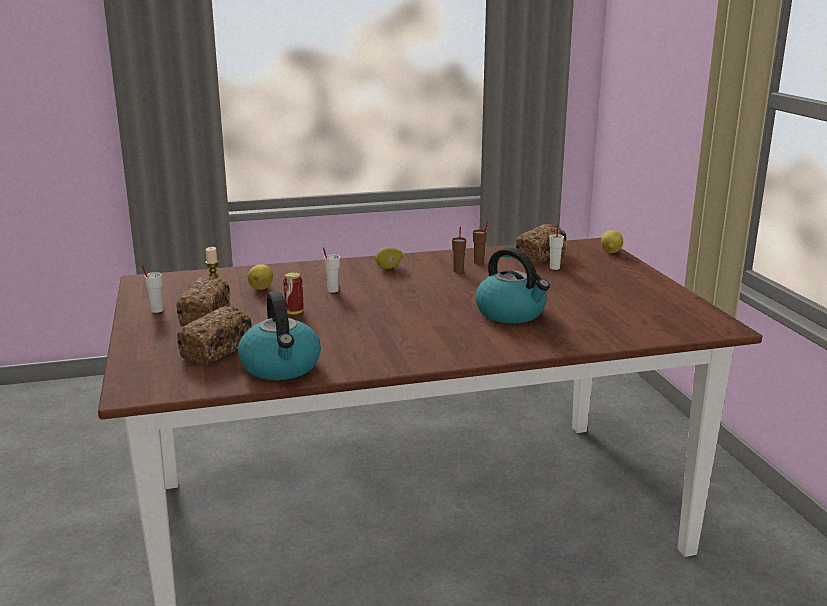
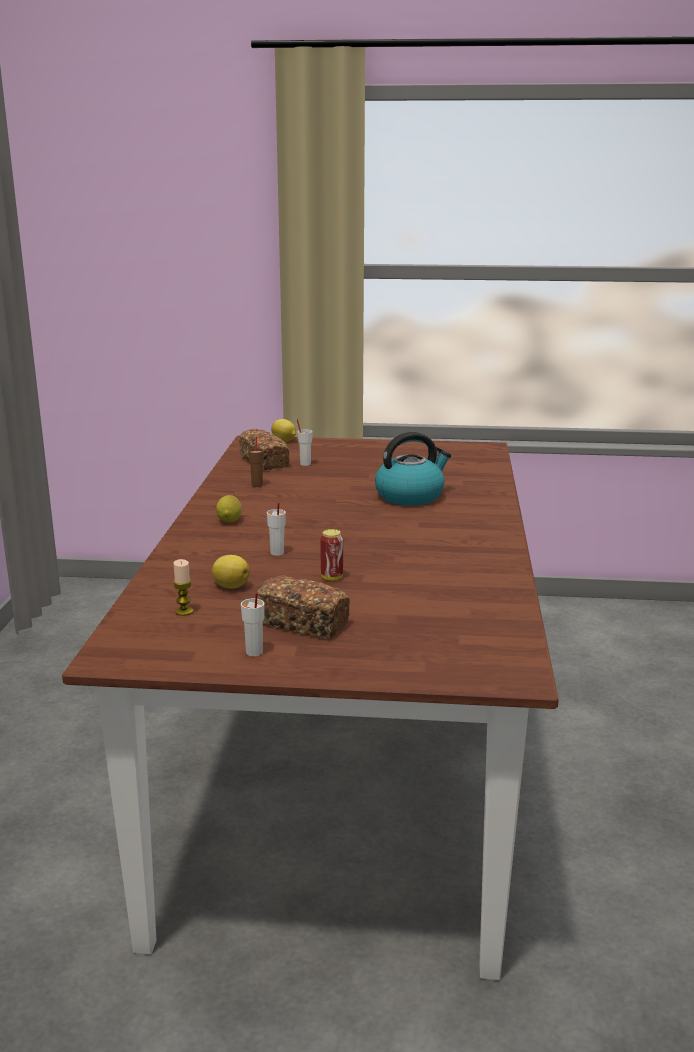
camera: 70 degrees left, 0 degrees up
(217, 350) = (420, 624): bread -> none
(281, 367) = (486, 597): kettle -> none
(458, 271) = (274, 496): brown cup -> none

